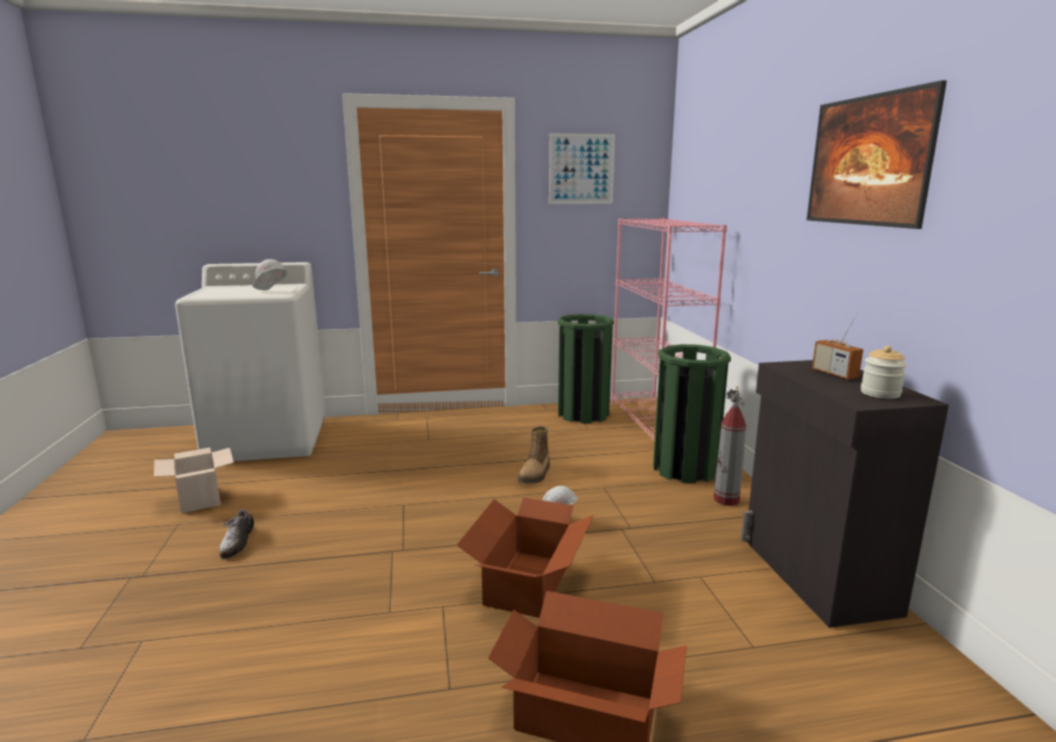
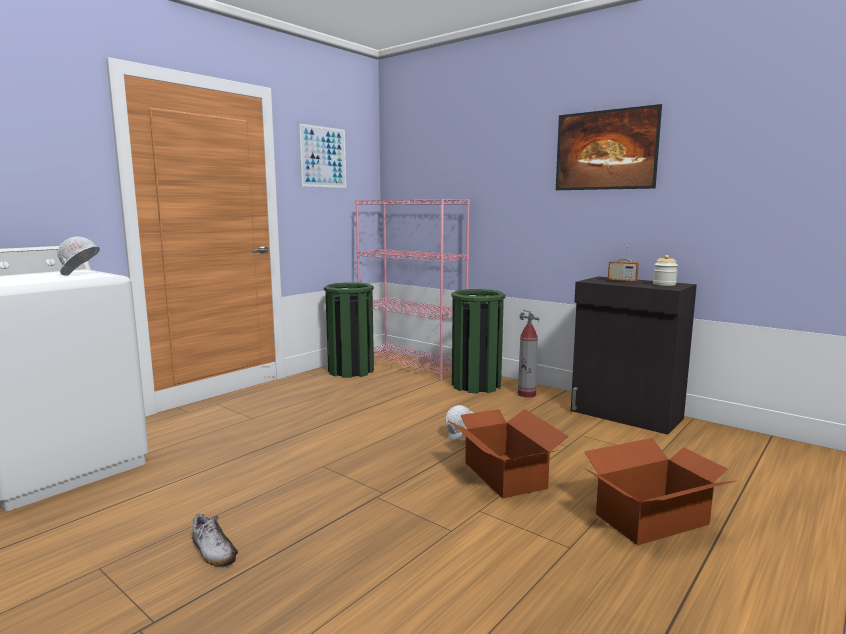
camera: 40 degrees left, 5 degrees down
(201, 500) = (84, 540): cardboard box -> none
(535, 475) = (389, 415): boot -> none

